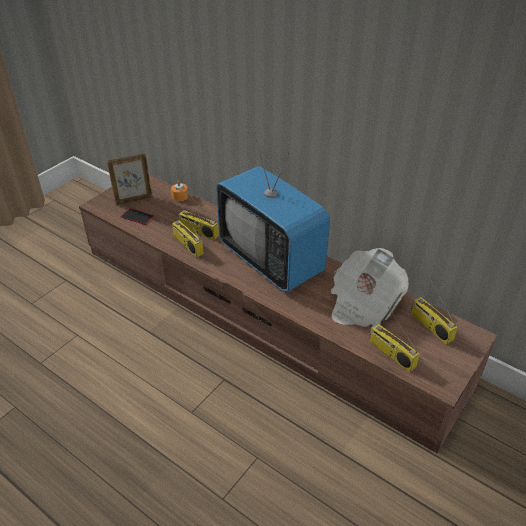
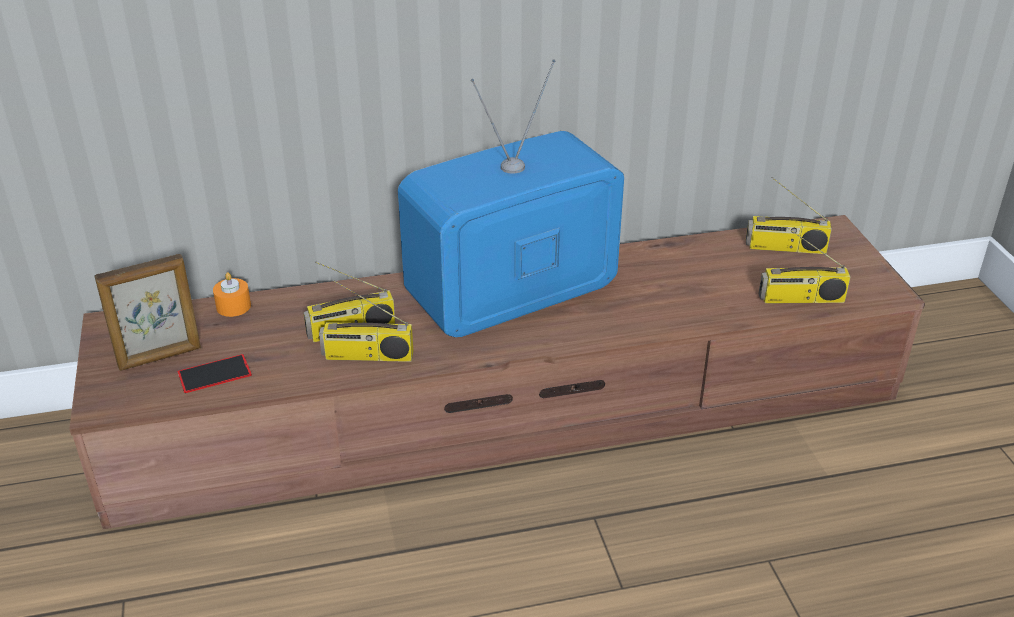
camera: 50 degrees left, 5 degrees down
(133, 200) = (160, 357): picture frame -> picture frame turned 135 degrees counterclockwise
(271, 260) = (512, 297): television -> television turned 150 degrees clockwise
(363, 304) = (691, 272): newspaper -> none

